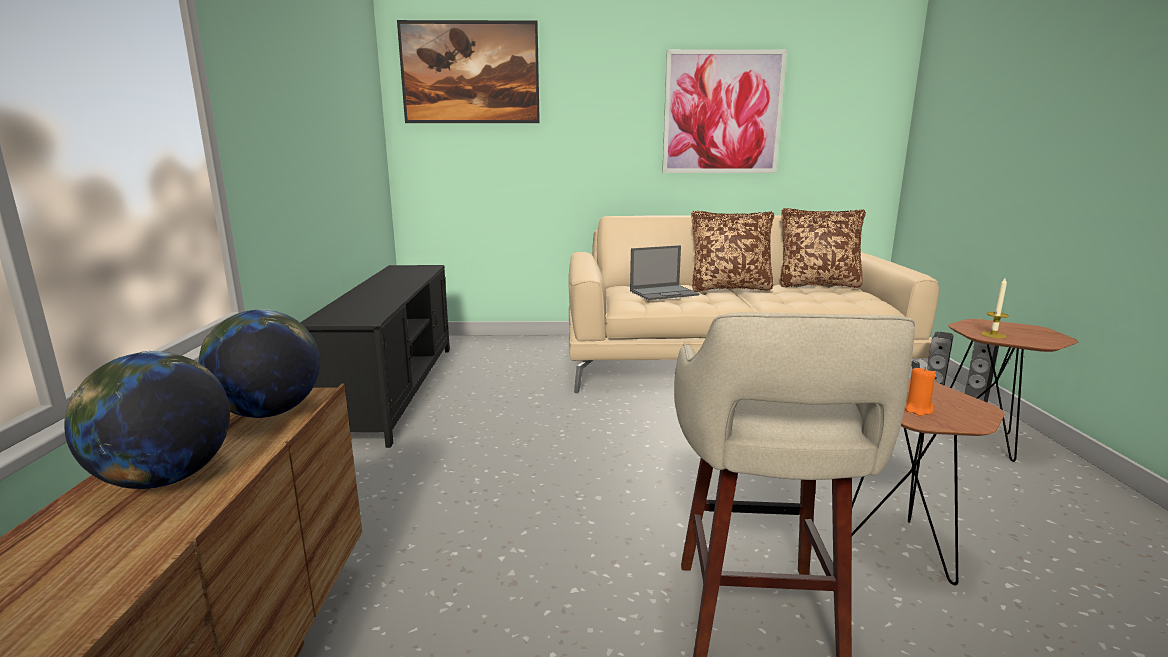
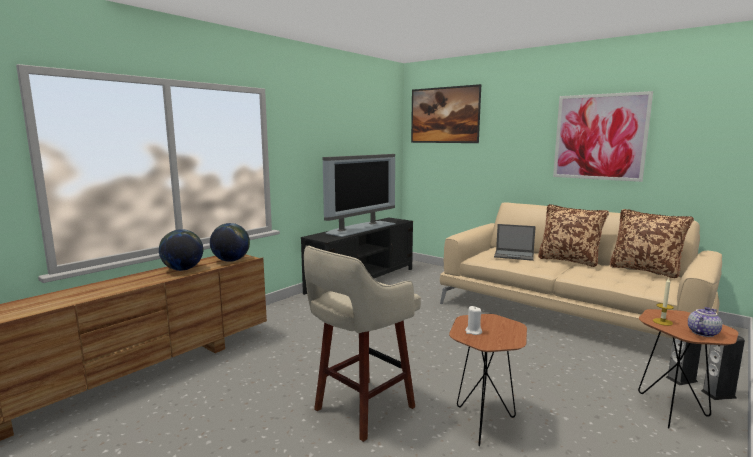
camera: 40 degrees right, 5 degrees down
(383, 289) = (360, 228): none -> television
(918, 410) = (473, 332): orange candle -> white candle
(1040, 337) = (702, 332): none -> teapot

